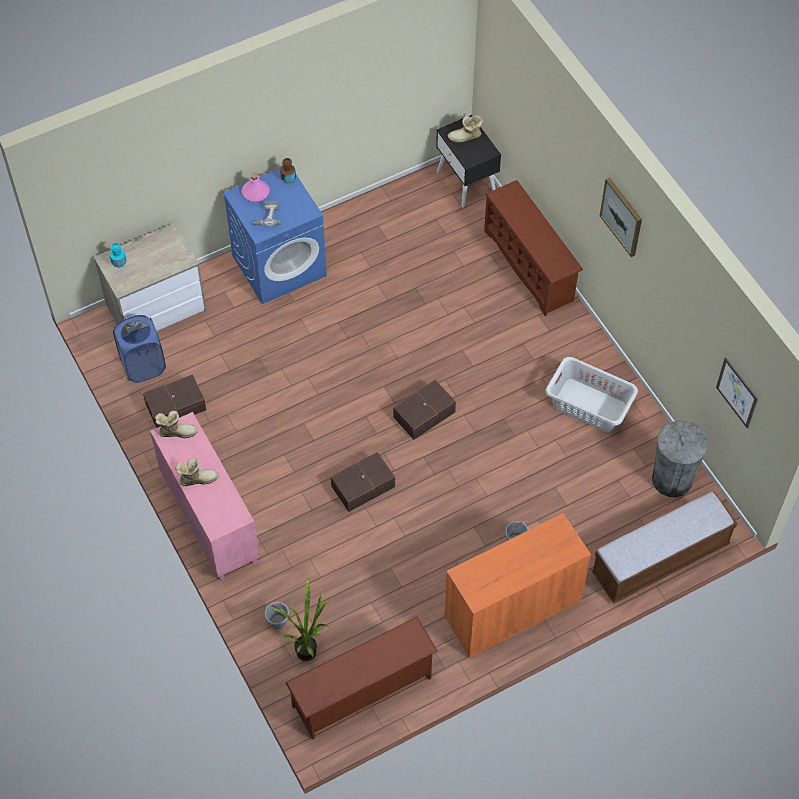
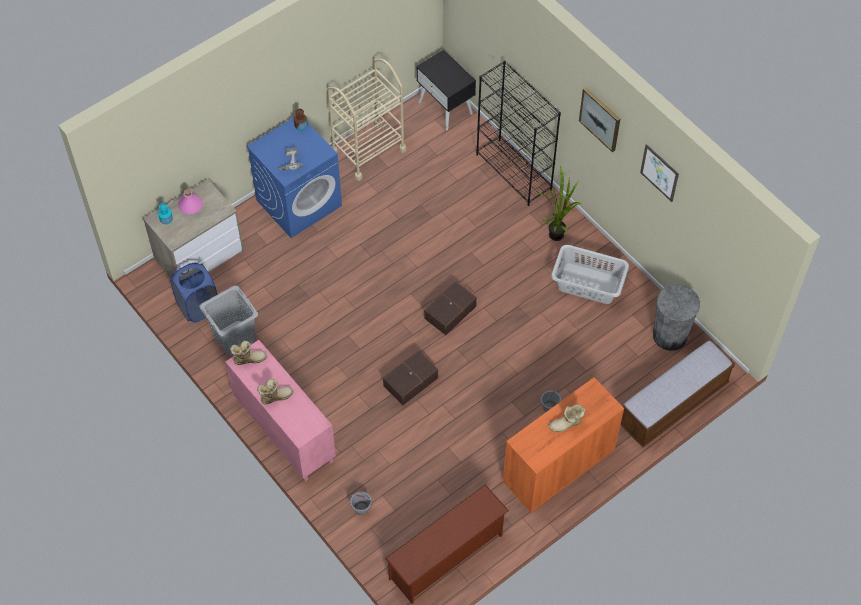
camera: 10 degrees left, 0 degrees up
(176, 407) = (235, 338): brown storage box -> grey laundry basket
(255, 192) = (275, 142): pink bottle -> pink bottle (190, 205)
(309, 649) = (393, 527): potted plant -> potted plant (557, 232)
(369, 218) = (368, 151): none -> beige cart
(465, 137) = (442, 70): boot -> boot (566, 425)
(530, 266) = (514, 172): brown shoe rack -> black bookcase
(737, 392) = (723, 253): picture -> picture (659, 173)

